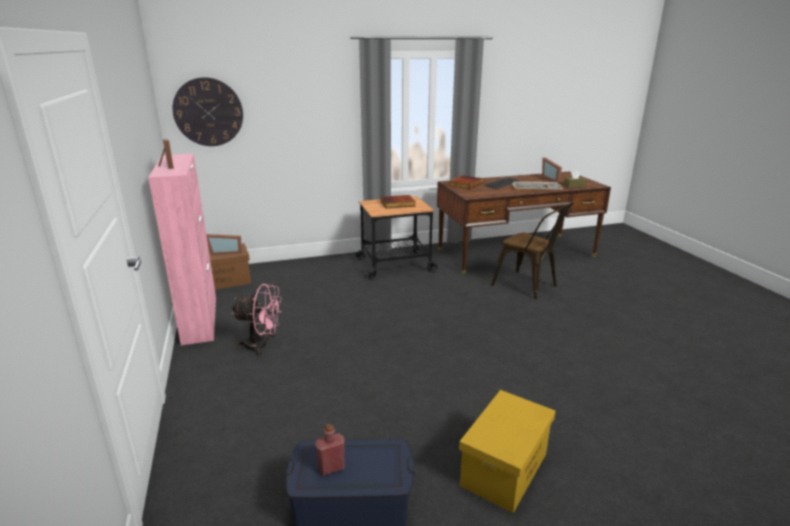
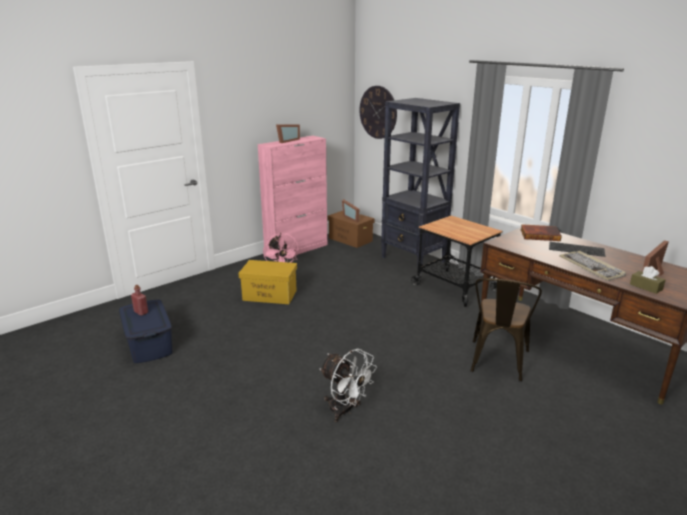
camera: 65 degrees right, 0 degrees up
(320, 265) = (413, 260): none -> black bookcase
(397, 204) = (465, 228): book -> none
(504, 468) = (195, 390): yellow storage box -> yellow storage box (270, 295)
(576, 370) = (345, 411): none -> white fan

